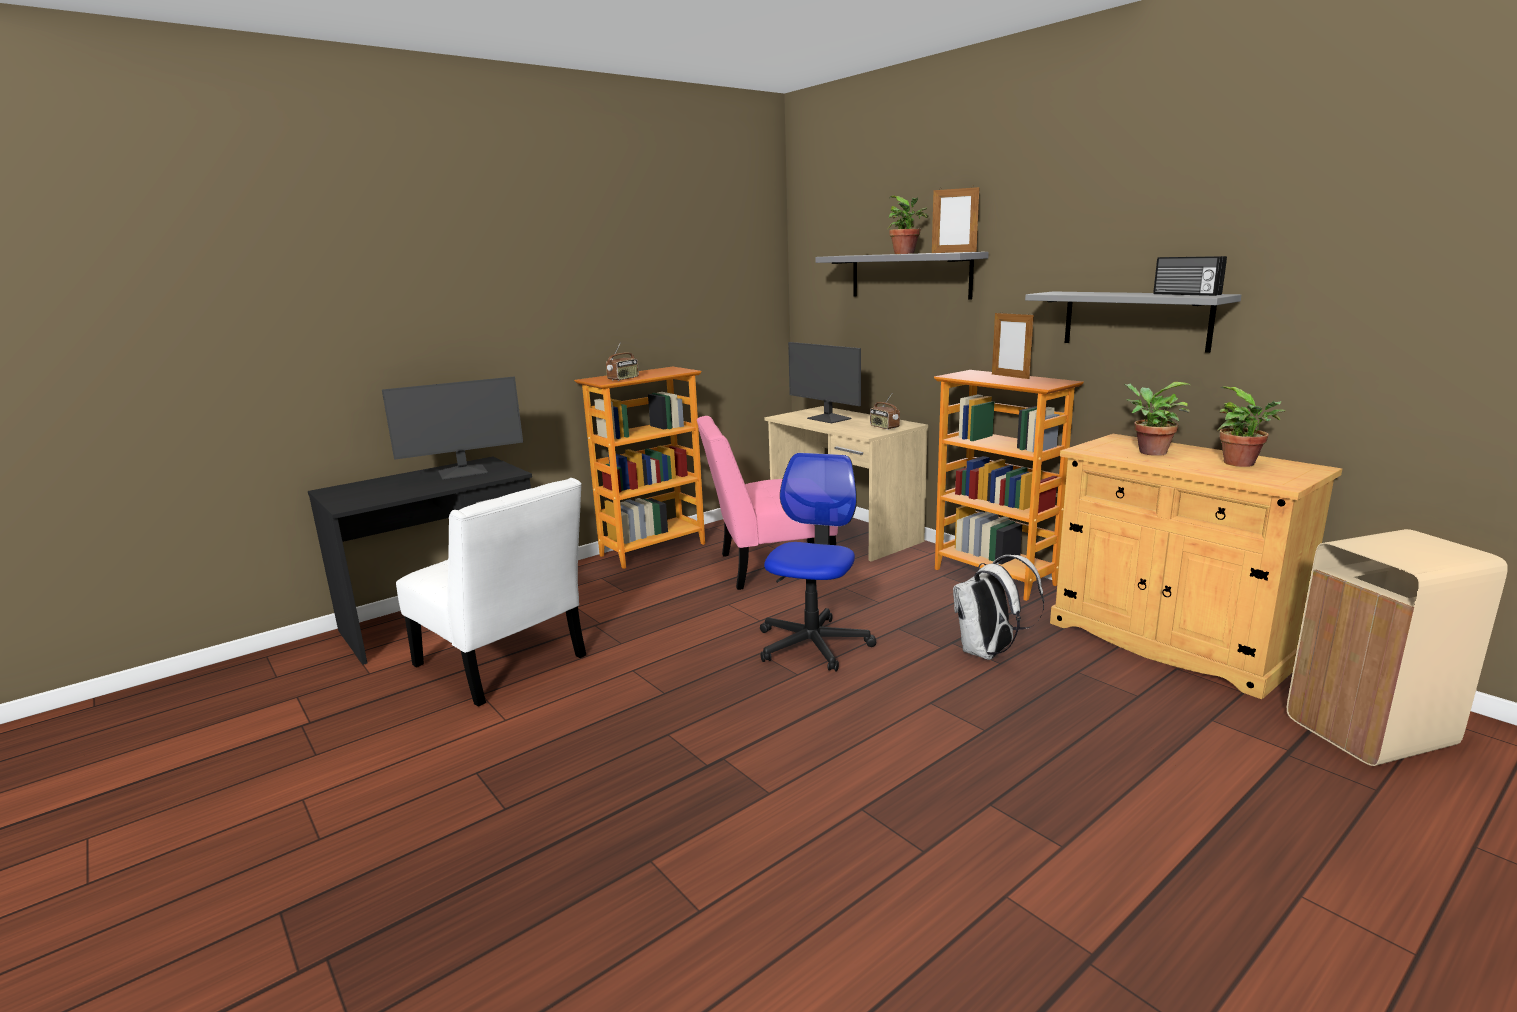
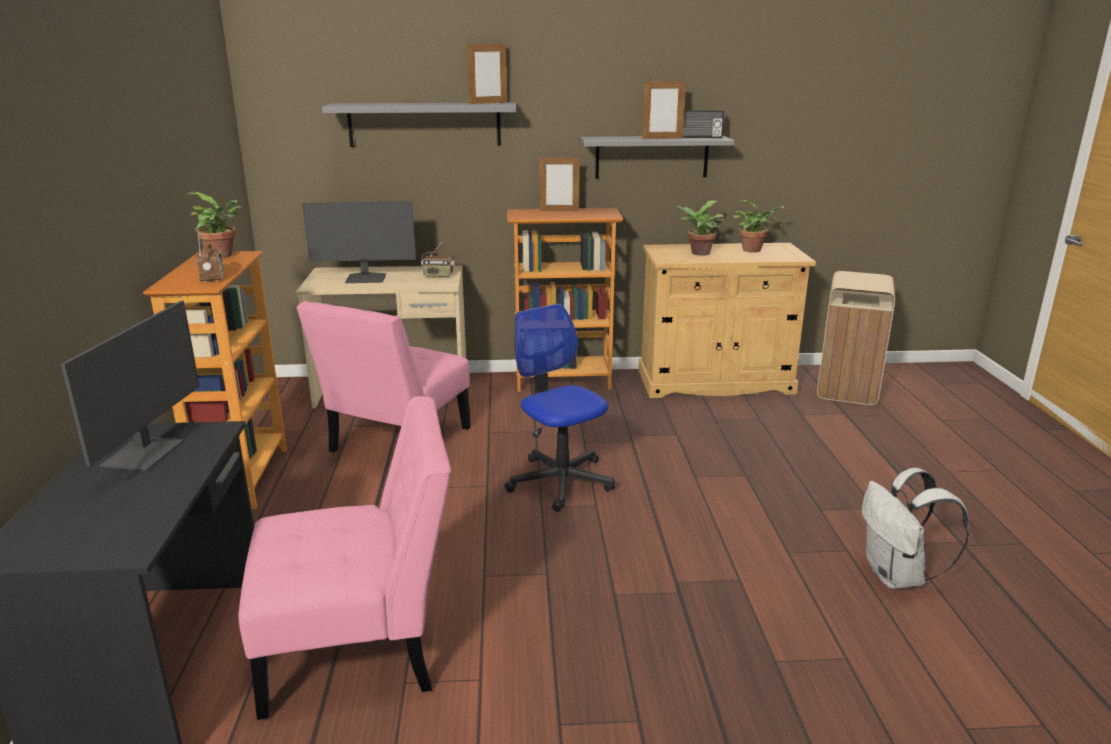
camera: 55 degrees left, 5 degrees up
(505, 665) = (360, 649): white chair -> pink chair
(906, 253) = (440, 104): potted plant -> potted plant (223, 256)
(989, 653) = (659, 431): white backpack -> white backpack (897, 577)
(1130, 294) = (662, 138): none -> picture frame

